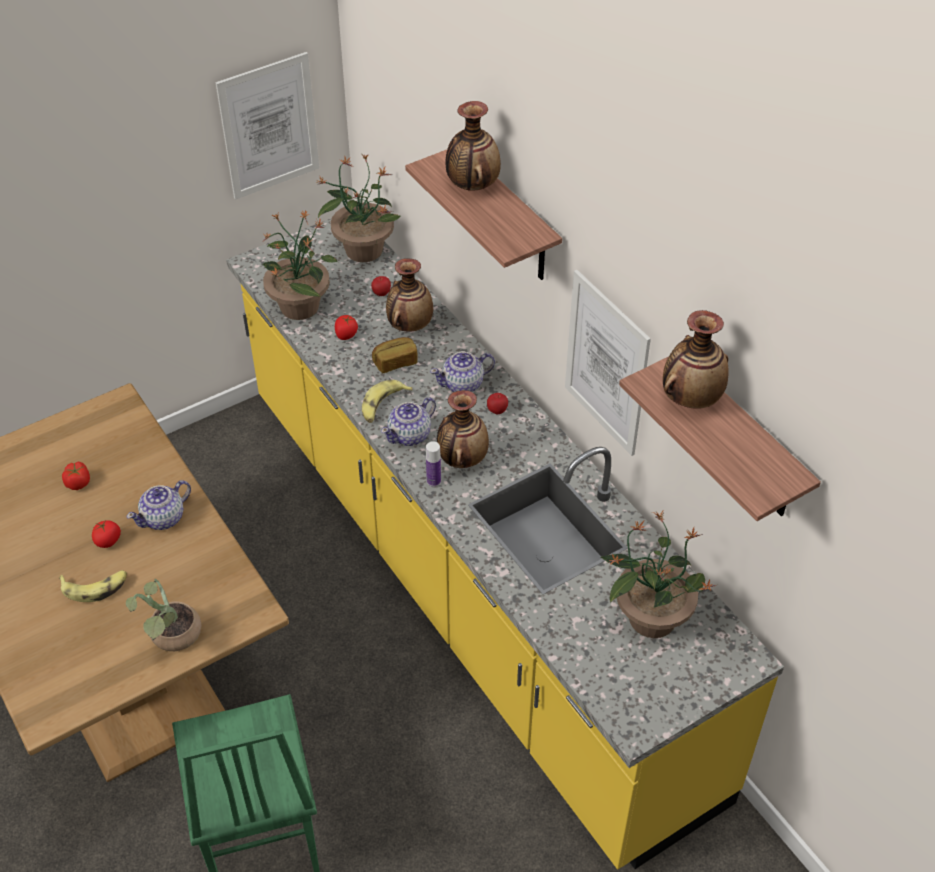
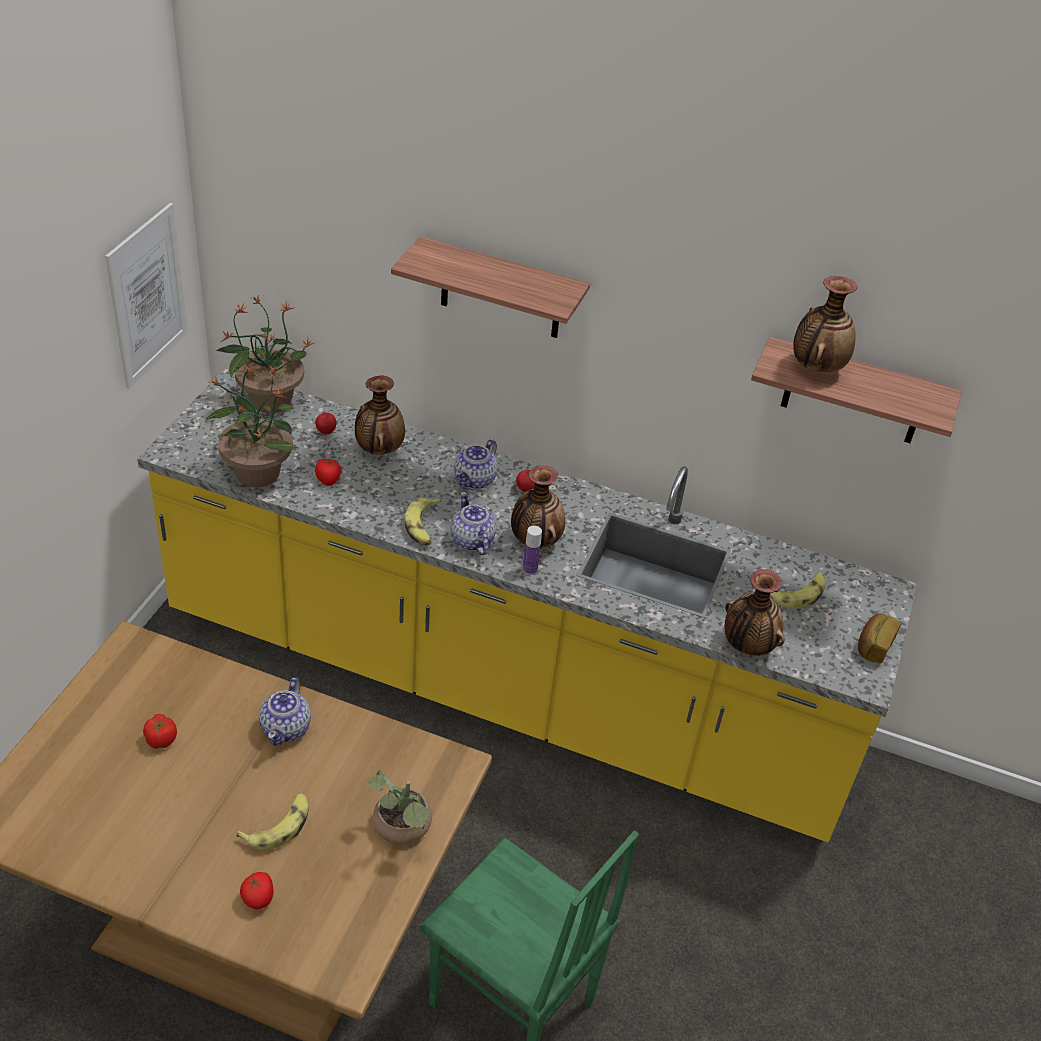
camera: 40 degrees left, 5 degrees down
(108, 541) = (249, 777): tomato -> tomato (258, 898)
(395, 362) = (397, 485): bread -> bread (873, 646)
(410, 435) = (472, 541): teapot -> teapot turned 150 degrees clockwise
(472, 185) = (469, 266): vase -> vase (747, 646)
(606, 363) = (656, 390): picture -> none
(650, 617) = (797, 594): potted plant -> banana

